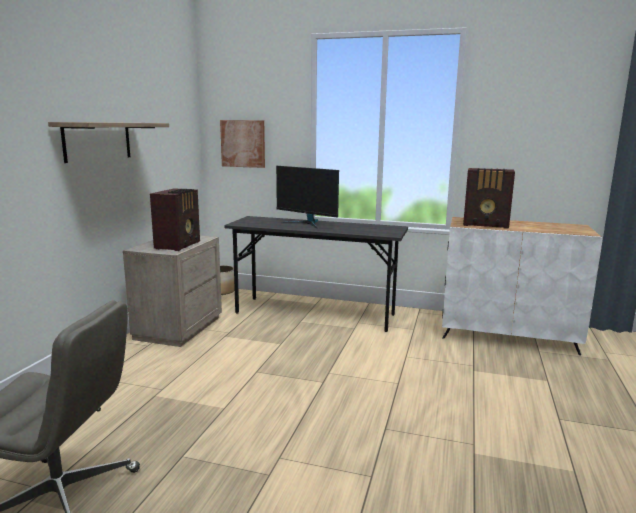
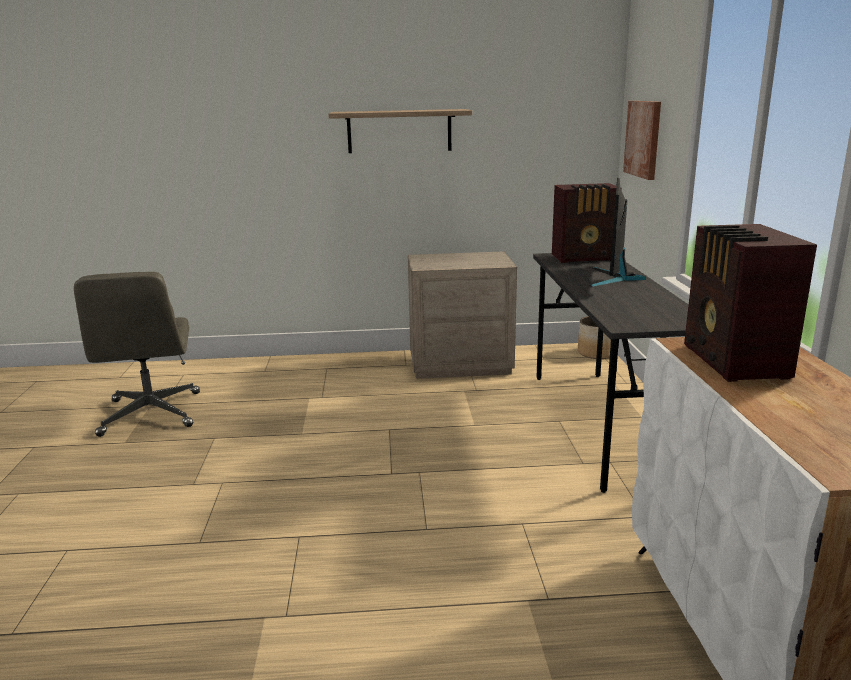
camera: 70 degrees right, 5 degrees up
(179, 245) = (453, 263): radio -> radio (585, 258)

